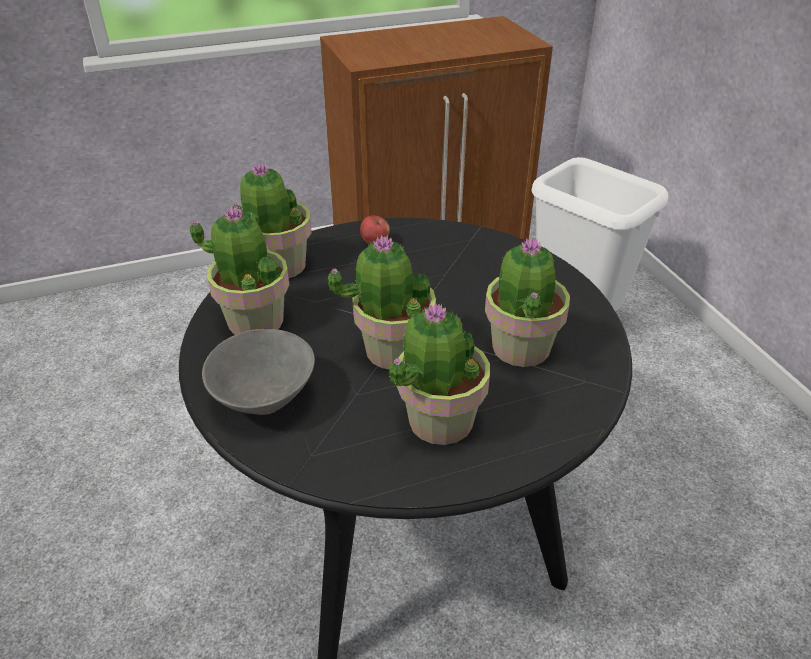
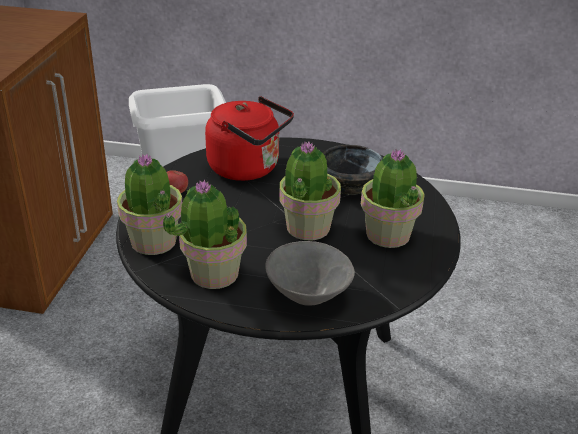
camera: 60 degrees left, 5 degrees down
(469, 265) = (248, 168): none -> red kettle
(520, 348) = (349, 185): potted plant -> black bowl

